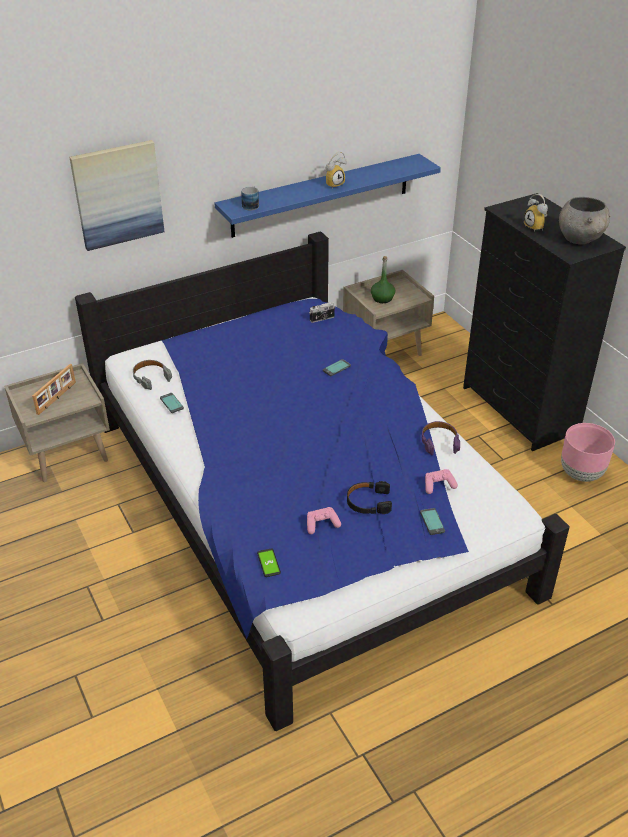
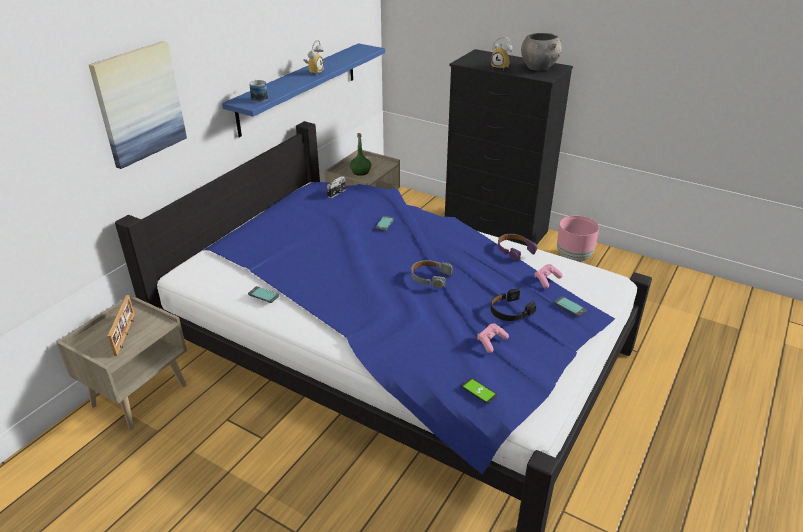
camera: 30 degrees left, 5 degrees down
(151, 377) = (221, 282): grey headphones -> grey headphones (430, 277)

